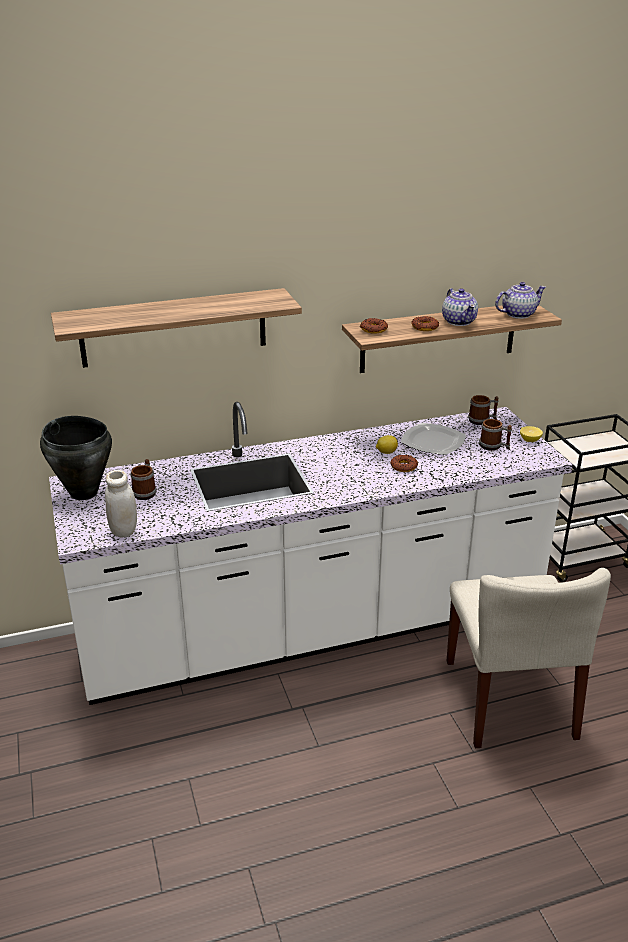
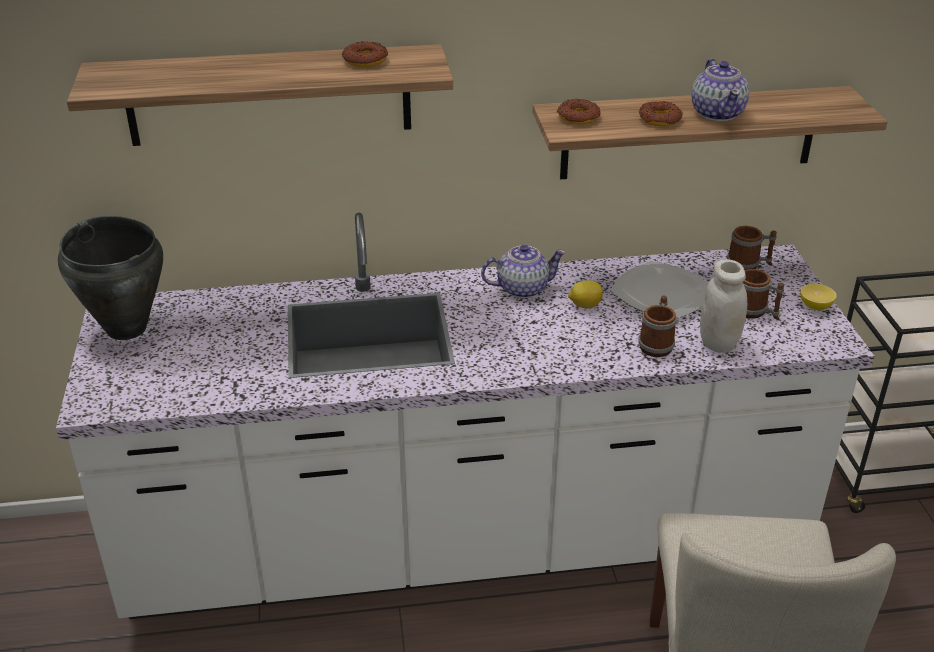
camera: 10 degrees right, 5 degrees up
(124, 531) = (160, 397): white jar -> white jar (718, 343)
(145, 492) = (213, 336): mug -> mug (656, 343)
(403, 466) = (604, 333): donut -> donut (365, 60)
(517, 314) = (817, 107): teapot -> teapot (522, 288)

